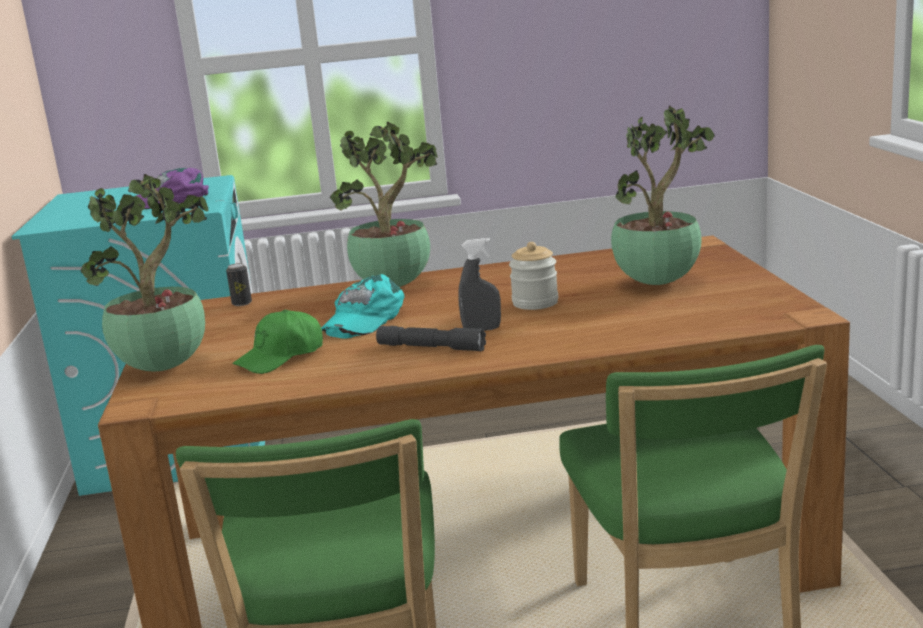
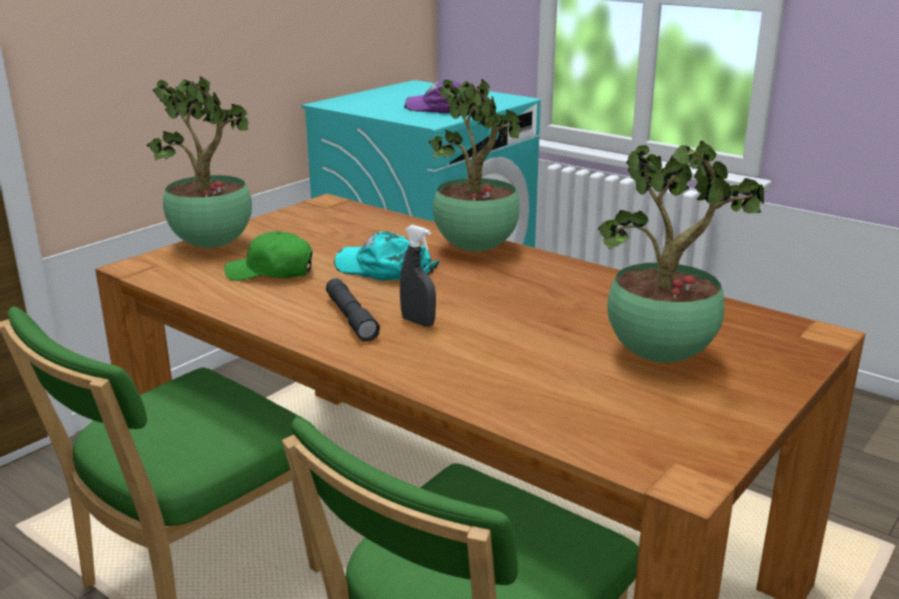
camera: 45 degrees right, 5 degrees up
(242, 303) = (366, 216): can -> none
(363, 319) = (384, 268): turquoise cap -> turquoise cap turned 45 degrees clockwise
(535, 303) = (516, 319): jar -> none

